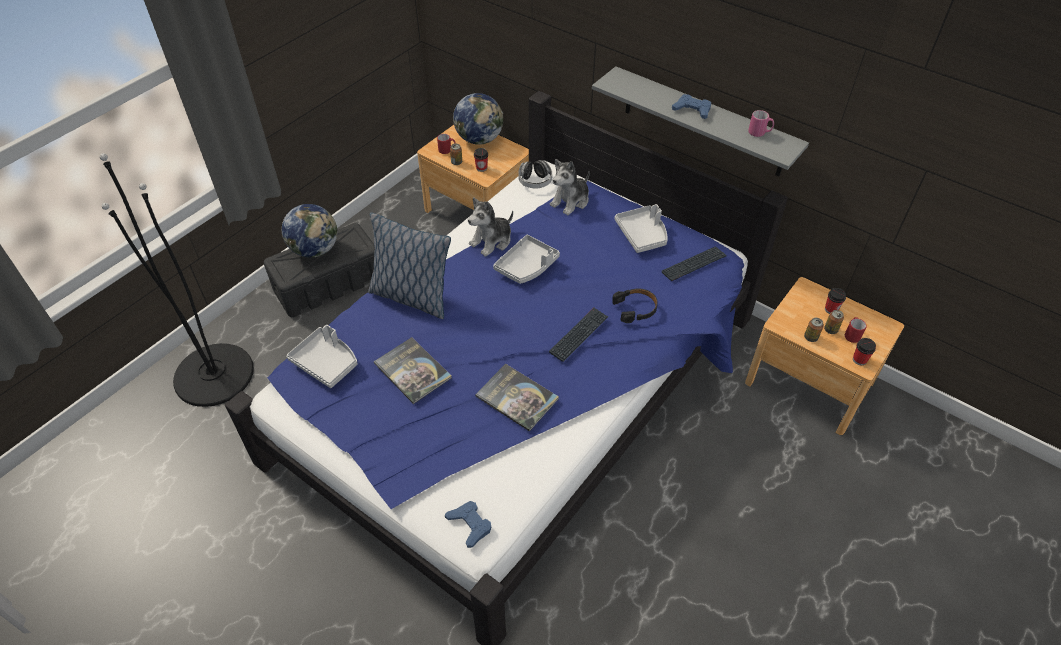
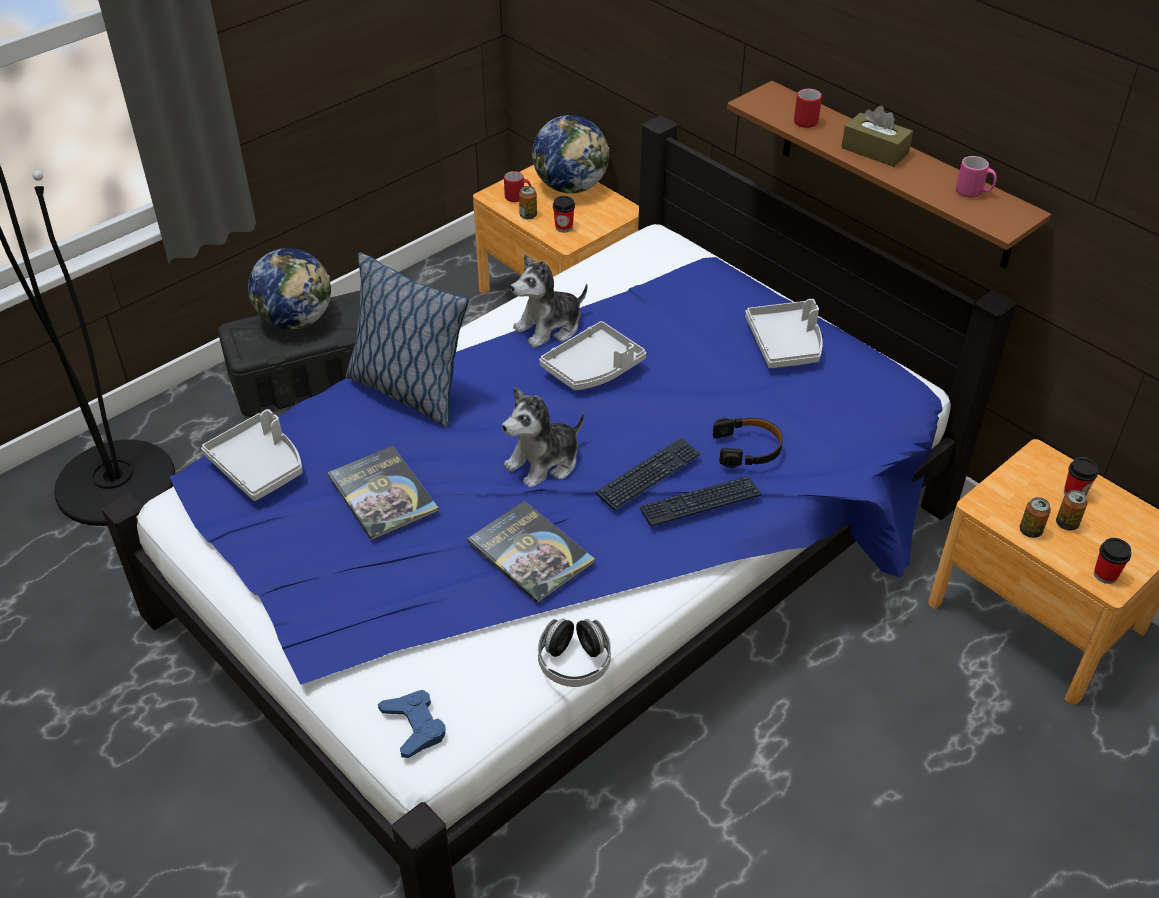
camera: 10 degrees right, 5 degrees down
(535, 182) = (637, 252): headphones -> headphones (574, 663)
(570, 201) = (685, 285): plush toy -> plush toy (544, 463)
(692, 110) = (874, 151): blue game controller -> brown tissue box
(693, 264) = (857, 396): keyboard -> keyboard (700, 503)
(703, 122) = (895, 175): grey shelf -> brown shelf
(851, 335) = (1100, 536): red mug -> red mug (806, 120)

